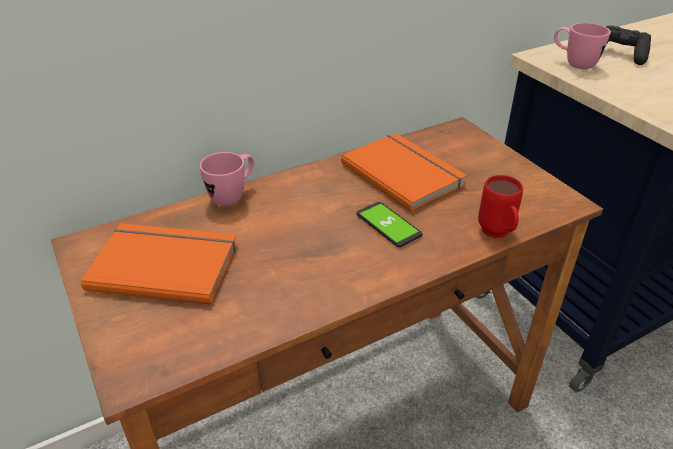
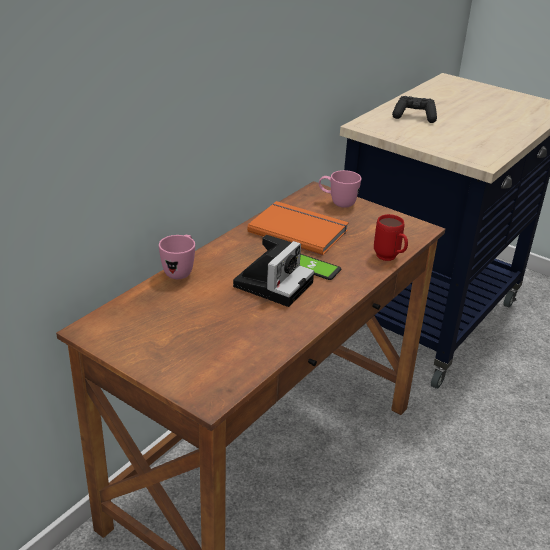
camera: 25 degrees left, 5 degrees down
(165, 264) = (169, 327): orange book -> none
(326, 234) = (273, 283): none -> camera
(573, 64) = (388, 128): pink mug -> pink mug (337, 203)

